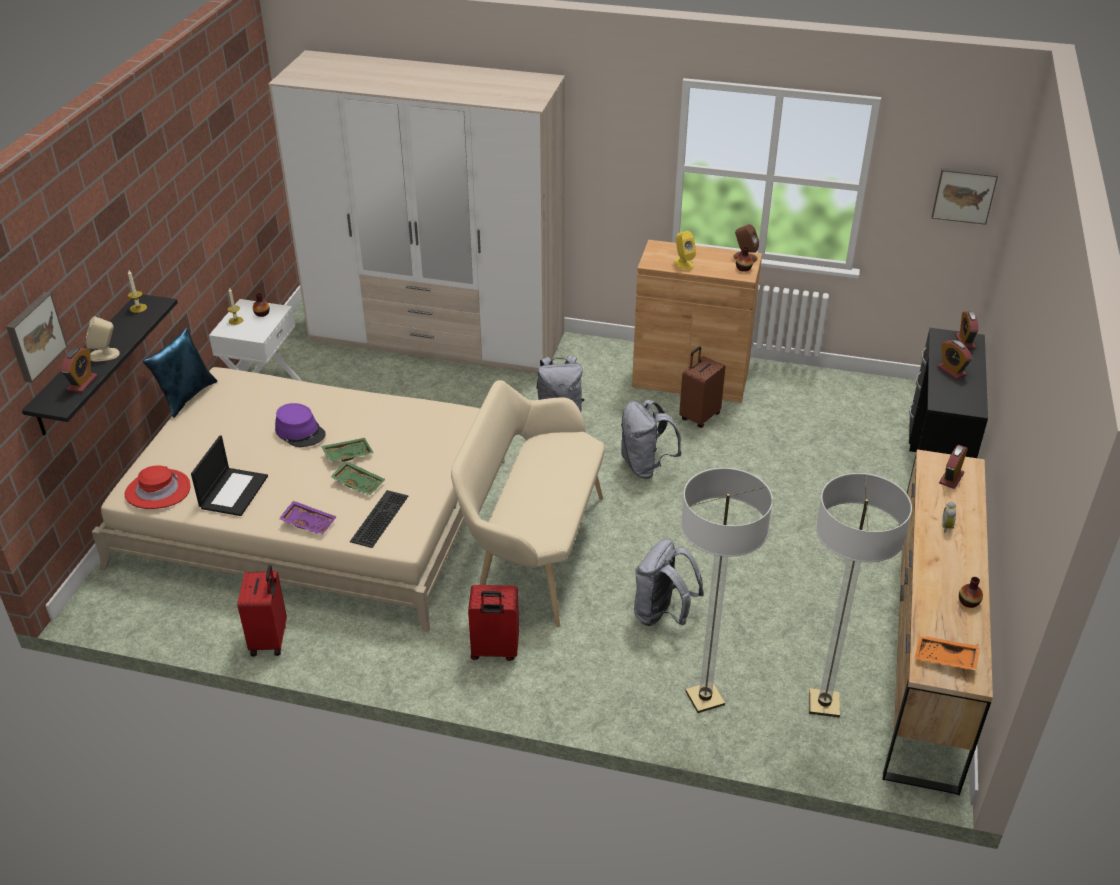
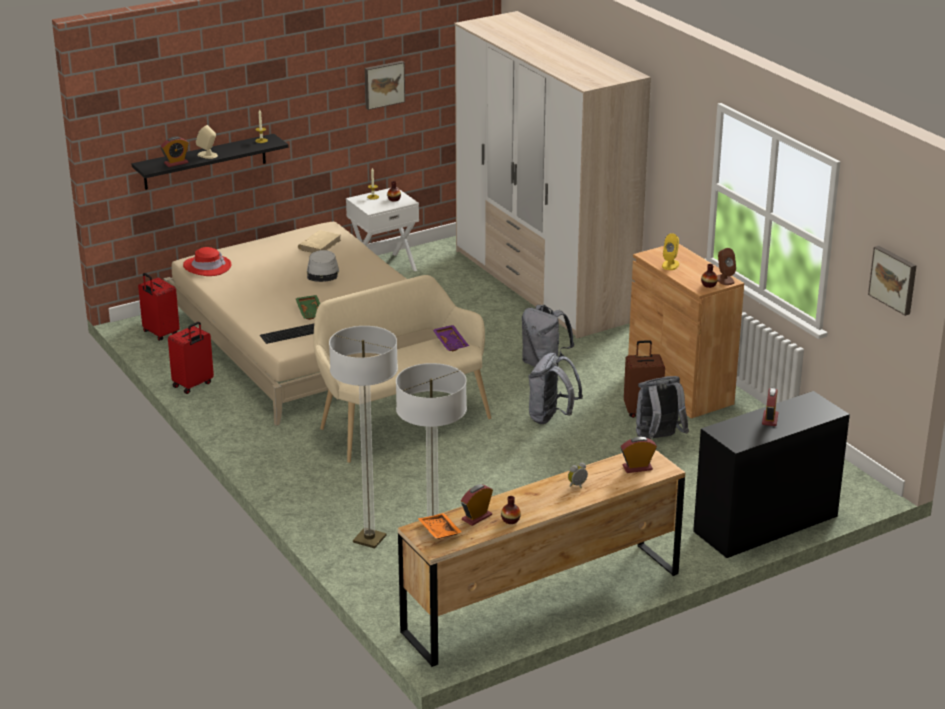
camera: 45 degrees right, 10 degrees down
(34, 336) = (159, 120): picture -> picture (383, 84)
(186, 396) = (293, 229): blue pillow -> none
(233, 491) = (241, 284): laptop -> none
(246, 401) = (319, 244): none -> beige book
(300, 432) = (323, 273): purple hat -> grey hat
(309, 522) = (254, 316): purple tray -> purple tray (451, 342)
(347, 454) = (329, 295): green tray -> none
(494, 651) = (295, 453): red suitcase -> red suitcase (160, 334)
(662, 614) = (418, 491): grey backpack -> grey backpack (658, 439)
(965, 341) = (822, 410): alarm clock -> alarm clock (476, 517)

